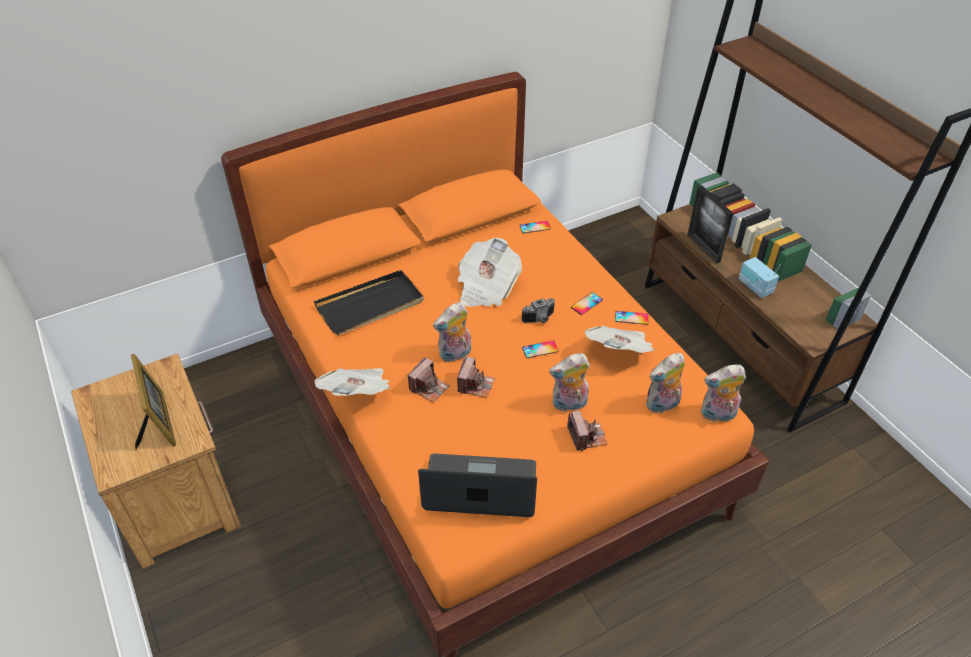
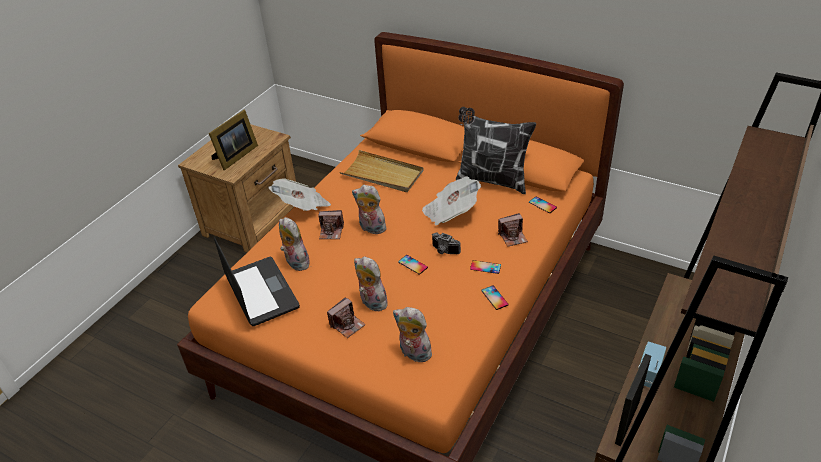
camera: 60 degrees right, 5 degrees down
(370, 305) = (382, 174): black tray -> beige tray
(465, 238) = (491, 180): none -> pillow
(475, 385) = (350, 249): camera -> camera (512, 237)
(619, 351) = (450, 306): newspaper -> none
(703, 248) = (660, 318): picture frame -> picture frame (627, 422)
(717, 415) = (431, 392): plush toy -> plush toy (295, 262)

